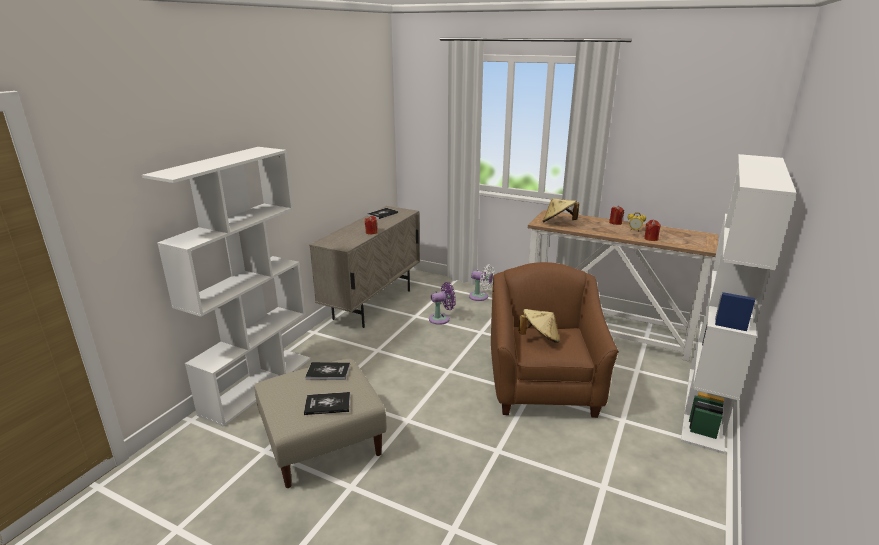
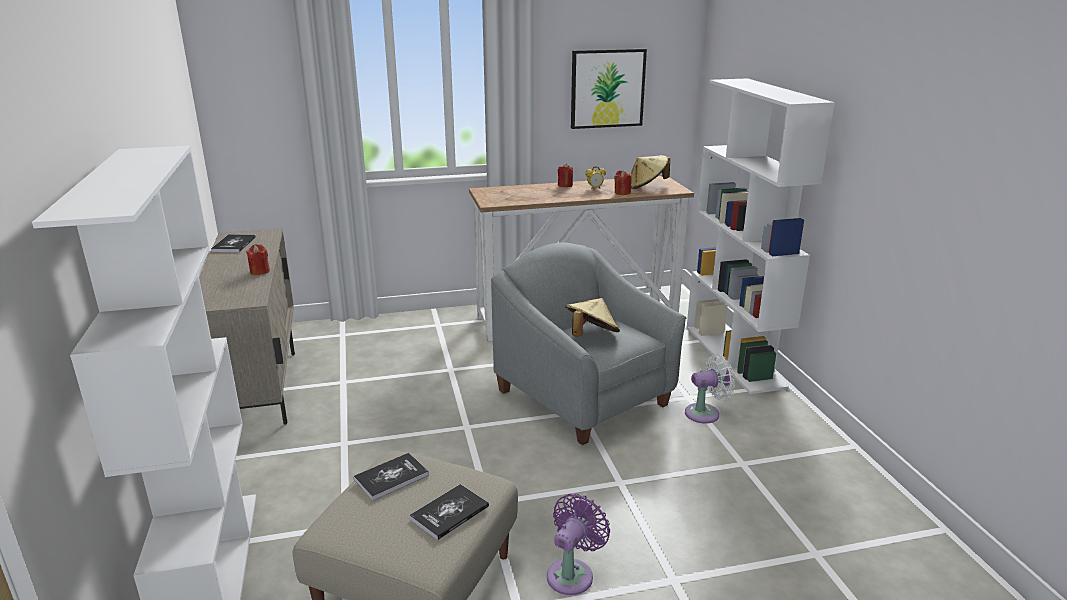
camera: 40 degrees left, 0 degrees up
(441, 319) = (383, 372): purple fan -> purple fan (572, 573)
(480, 297) = (400, 330): white fan -> white fan (705, 413)
(543, 385) = (584, 397): brown armchair -> grey armchair
(558, 223) = (510, 198): beige hat -> beige hat (646, 186)
(678, 150) = (607, 88): none -> picture

